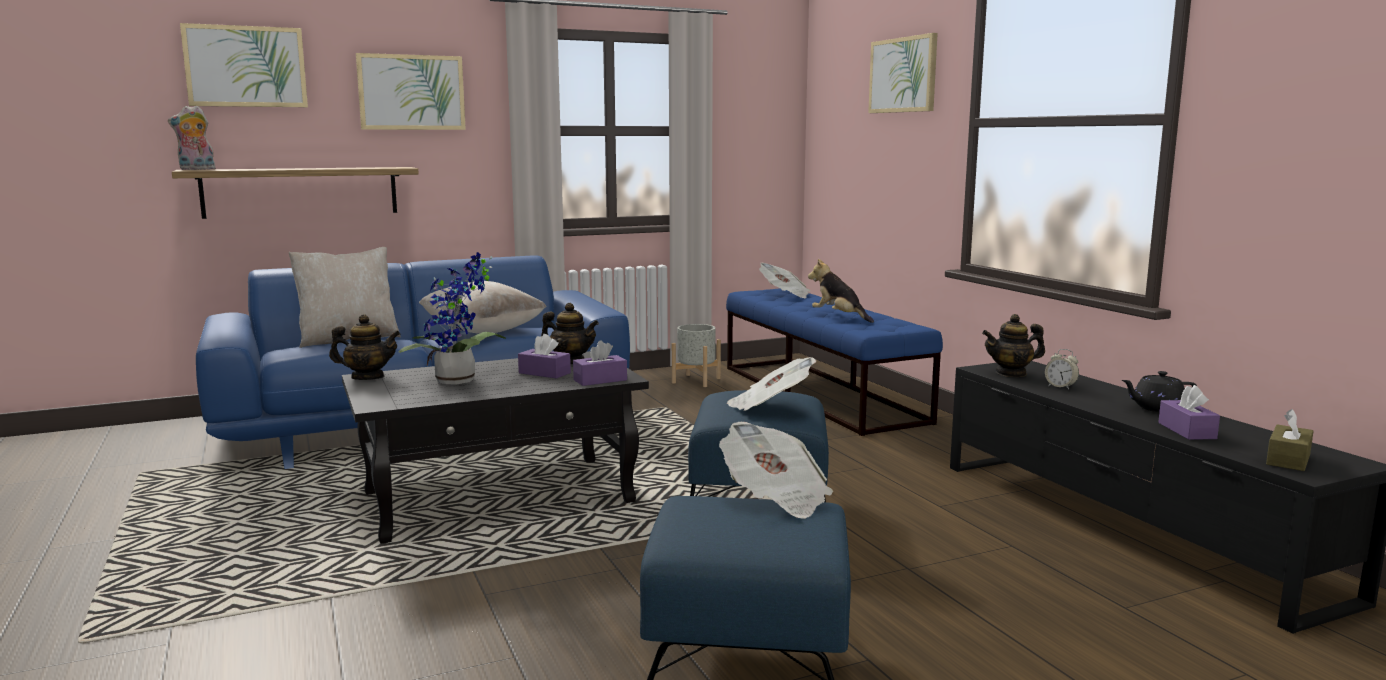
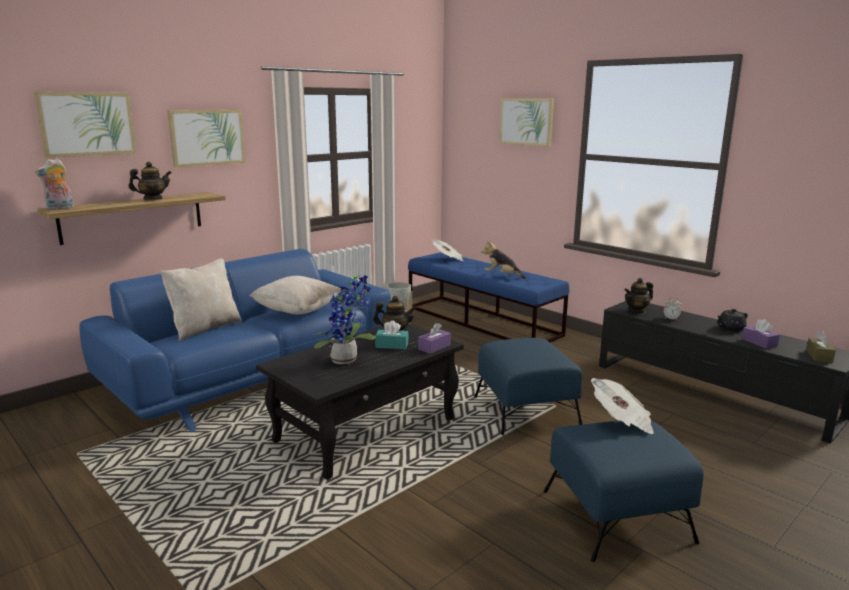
camera: 20 degrees left, 5 degrees up
(367, 377) = (279, 365): teapot -> teapot (152, 199)
(544, 373) = (392, 345): purple tissue box -> turquoise tissue box
(769, 406) = (537, 352): newspaper -> none

